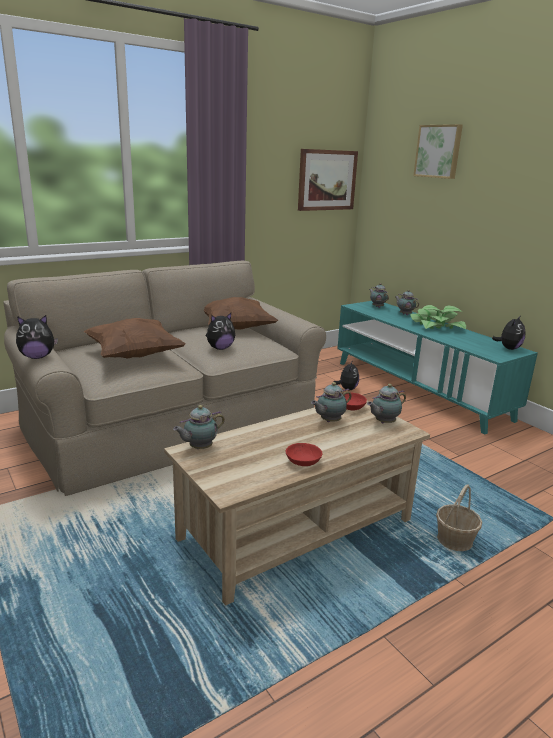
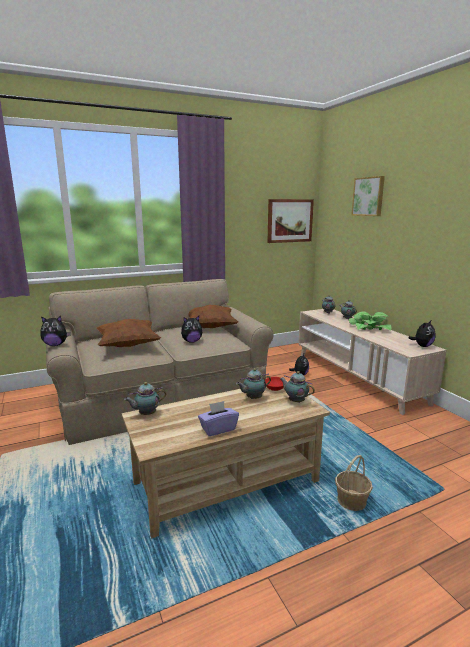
camera: 10 degrees right, 5 degrees down
(303, 462) = (218, 429): red bowl -> purple tissue box
(383, 422) = (295, 401): teapot -> teapot turned 60 degrees clockwise
(418, 389) = (357, 377): turquoise tv stand -> beige tv stand

